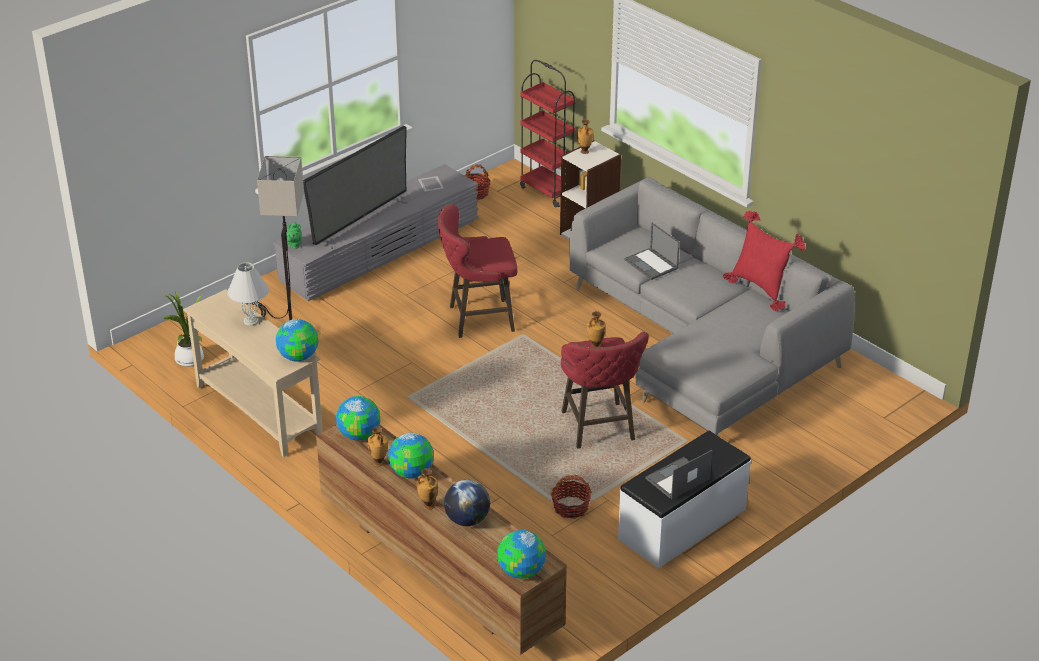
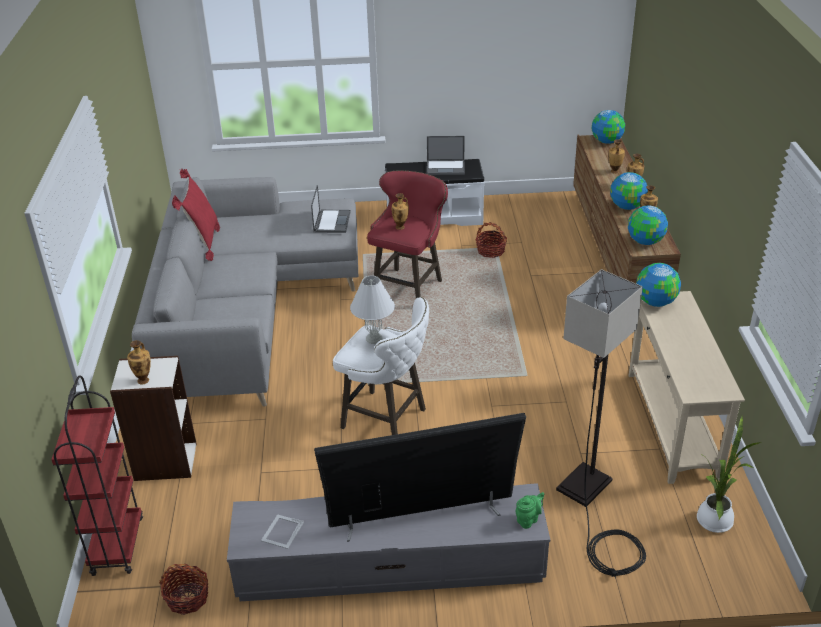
camera: 140 degrees left, 0 degrees up
(251, 321) = (678, 353): white table lamp -> white table lamp (374, 338)
(467, 520) = (614, 172): globe -> vase
(477, 319) = (387, 420): red stool -> white stool
(651, 264) = (240, 298): laptop -> laptop (332, 221)

